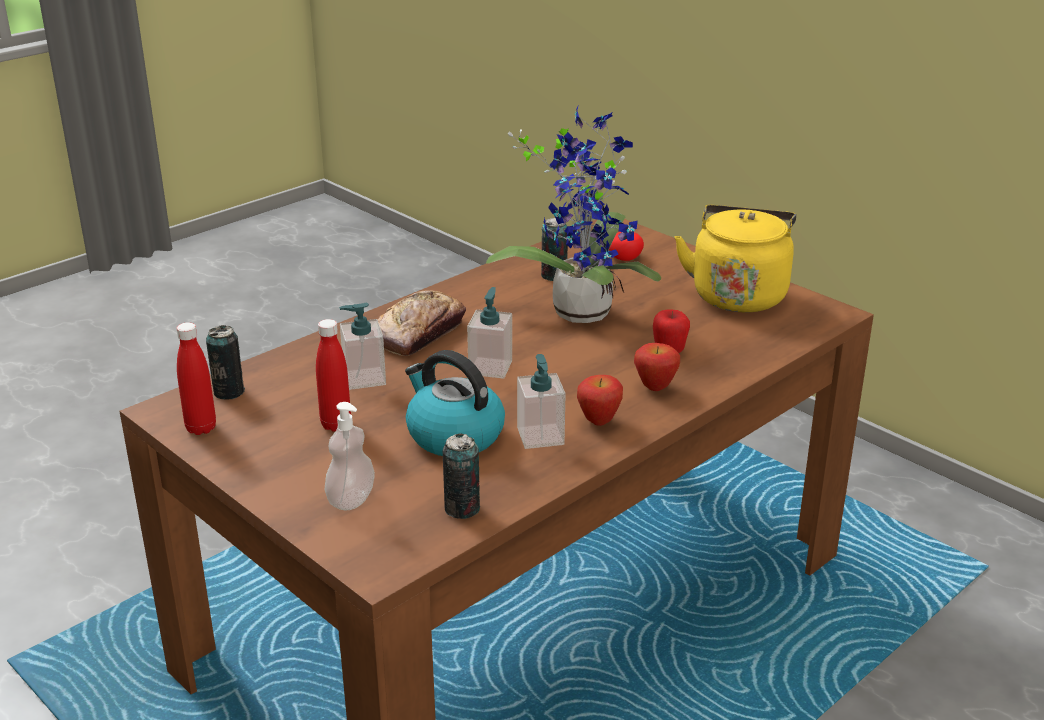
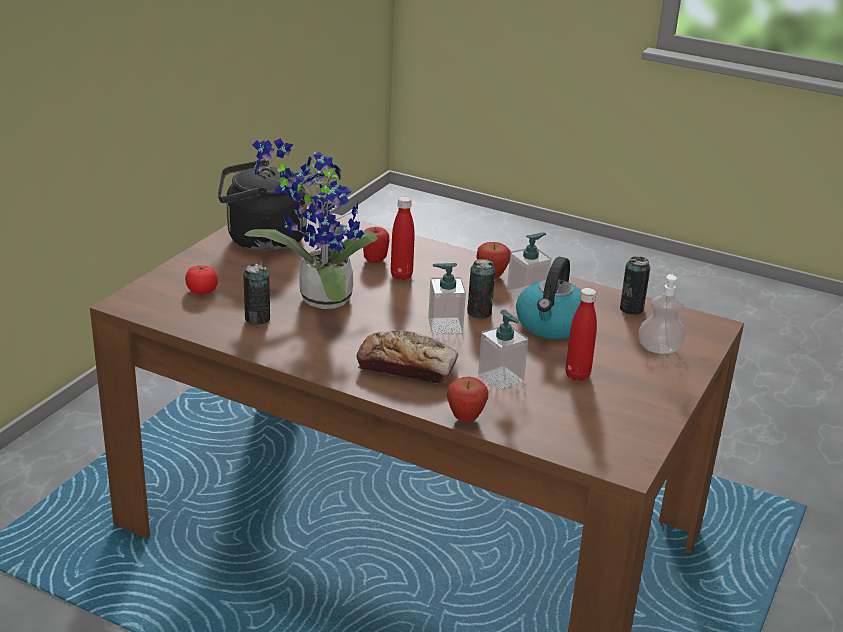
camera: 110 degrees left, 0 degrees up
(201, 428) = (634, 437): red bottle -> red bottle (401, 275)
(229, 392) = (571, 440): can -> can (479, 313)
(655, 387) = (431, 261): apple -> apple (465, 419)
(738, 294) = (261, 240): yellow kettle -> black kettle

